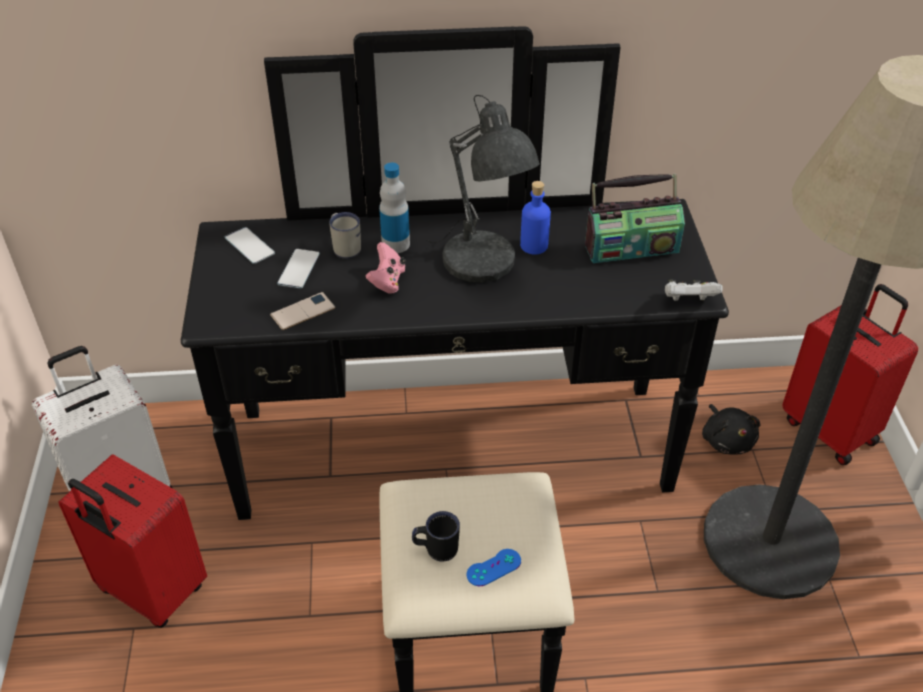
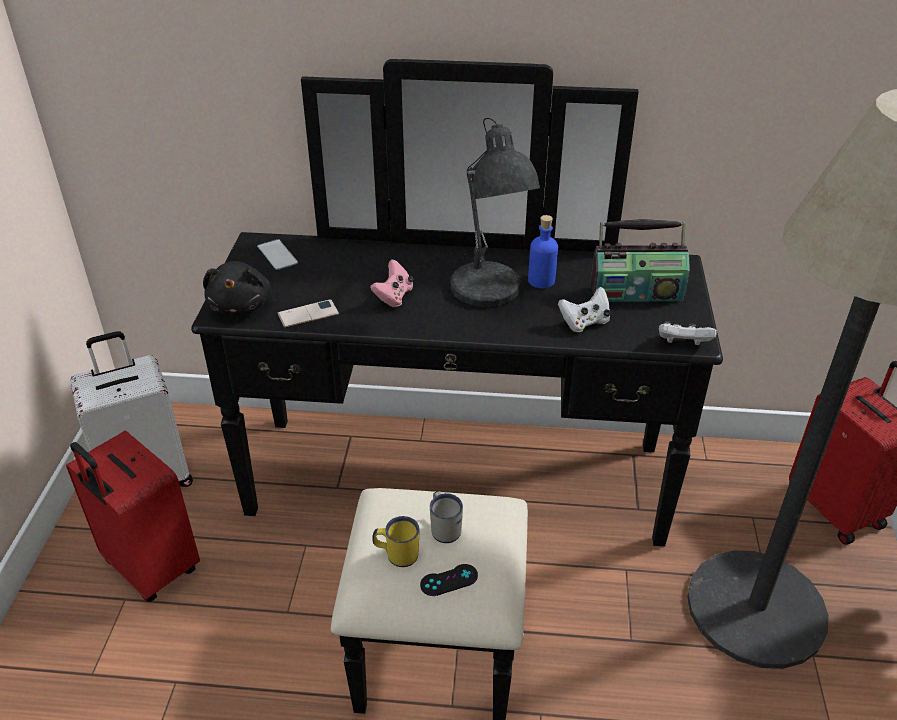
camera: 10 degrees right, 5 degrees down
(299, 269) = (315, 278): phone -> none
(345, 247) = (363, 264): white mug -> white mug (444, 527)
(395, 244) = (410, 267): bottle -> none
(436, 549) = (397, 554): black mug -> yellow mug
(493, 567) = (449, 580): blue game controller -> black game controller
(588, 288) = (584, 323): none -> white game controller
(727, 440) = (728, 505): black plush toy -> black plush toy (240, 305)

